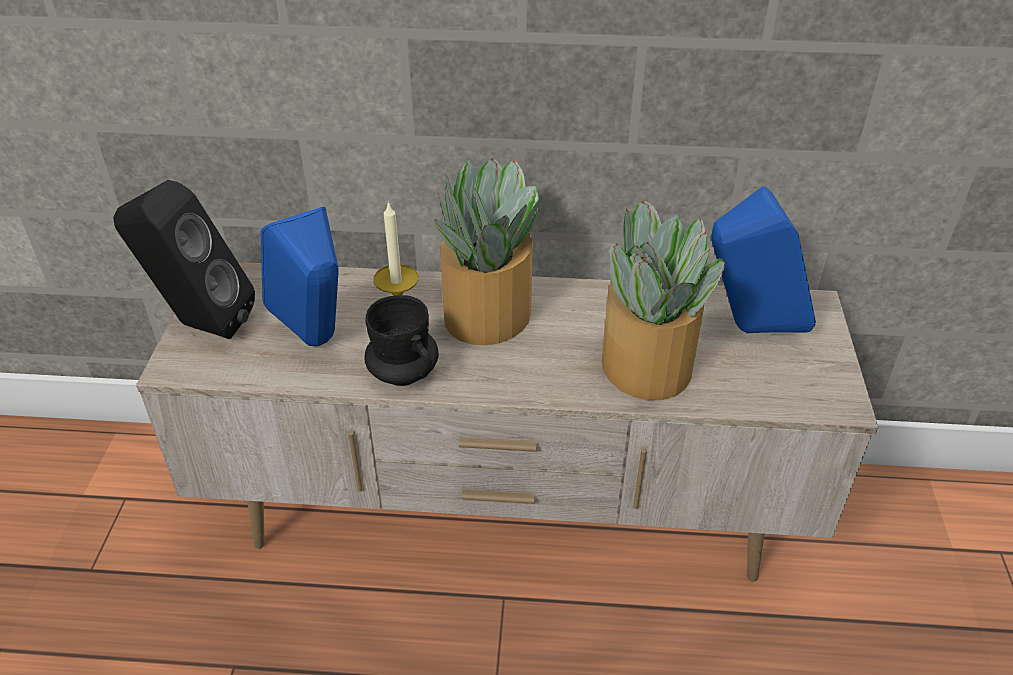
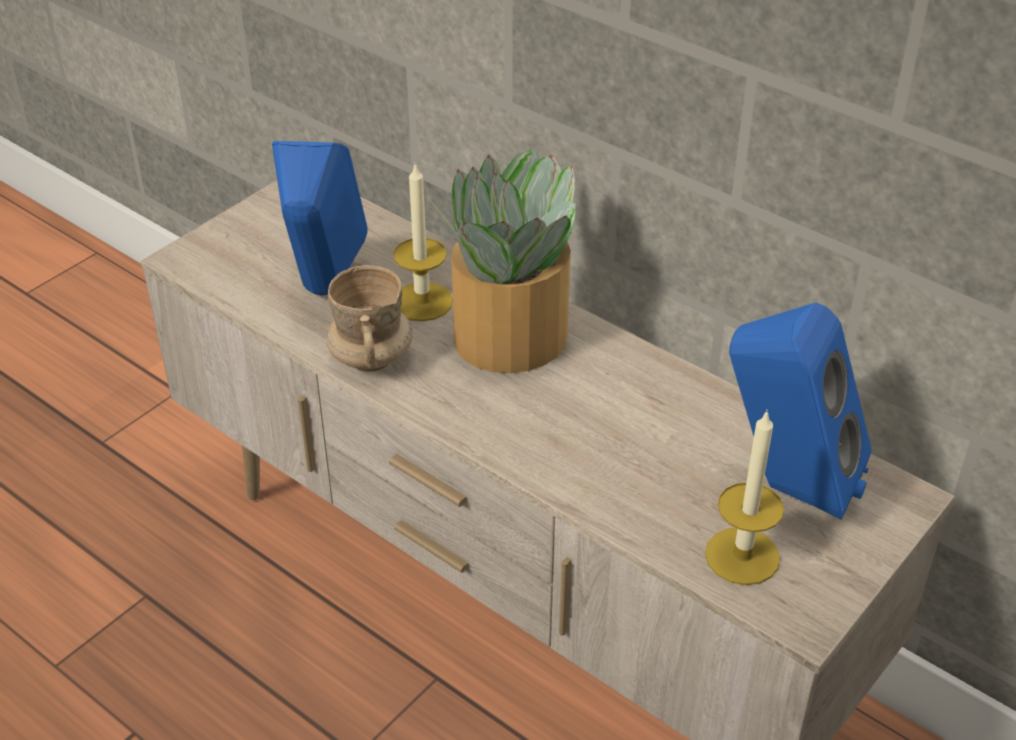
camera: 35 degrees right, 0 degrees up
(200, 324) = (240, 228): black speaker -> none
(403, 373) = (371, 358): black mug -> beige mug
(646, 367) = (620, 469): potted plant -> none
(770, 384) = (742, 556): none -> candle

